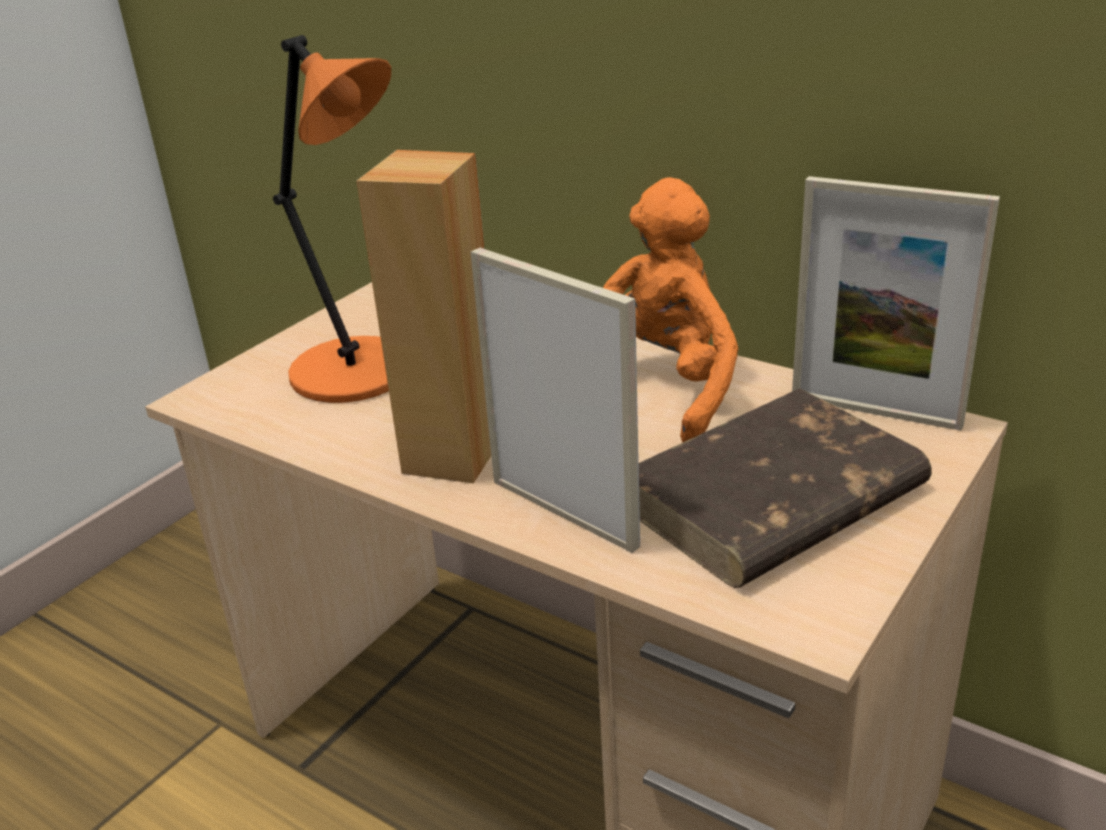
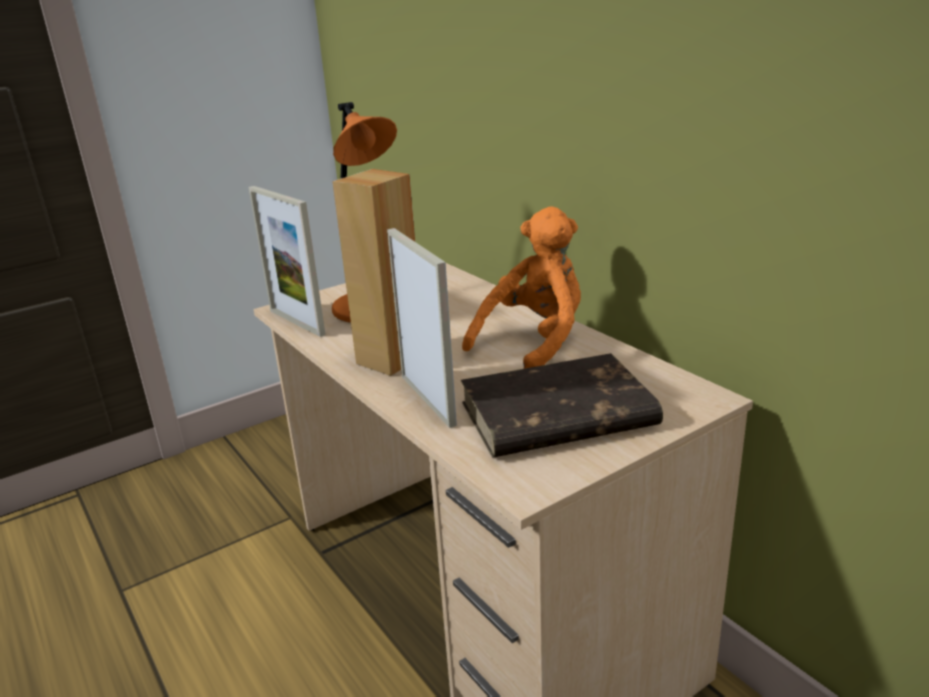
camera: 20 degrees right, 5 degrees down
(875, 411) = (665, 379): picture frame -> picture frame (296, 322)

